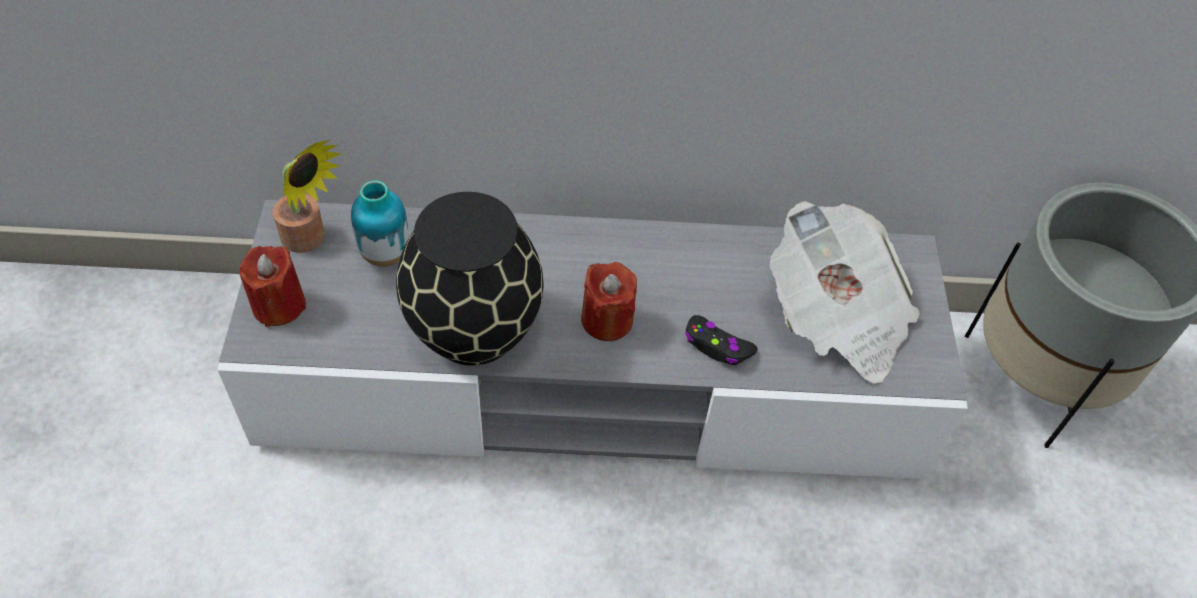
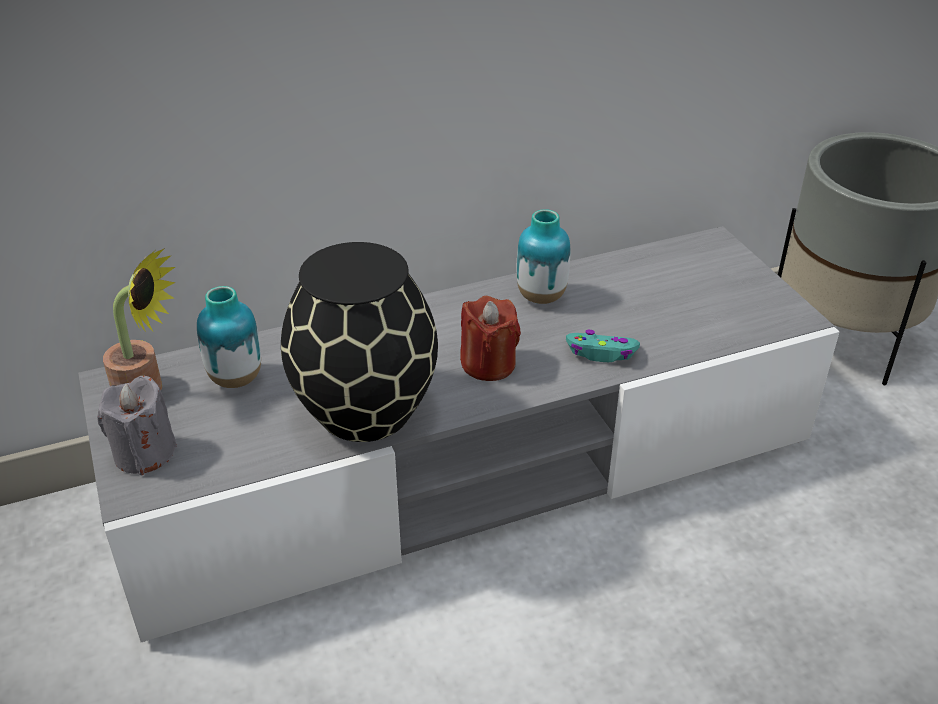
camera: 20 degrees left, 15 degrees down
(278, 305) = (144, 453): red candle -> grey candle
(699, 260) = (541, 297): none -> vase
(717, 346) = (601, 353): black game controller -> turquoise game controller
(837, 317) = (687, 301): newspaper -> none

